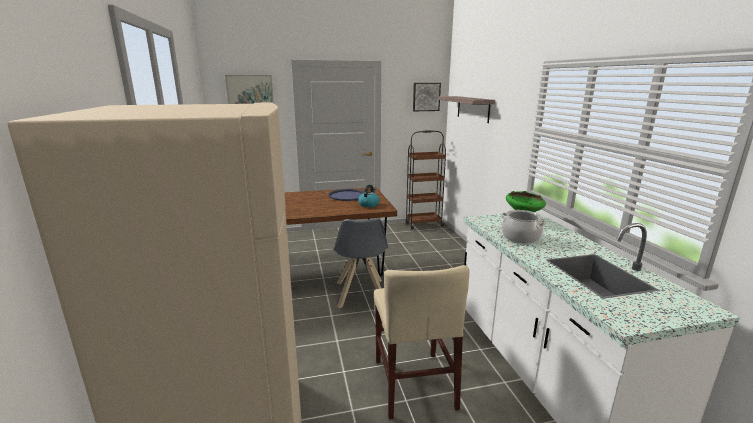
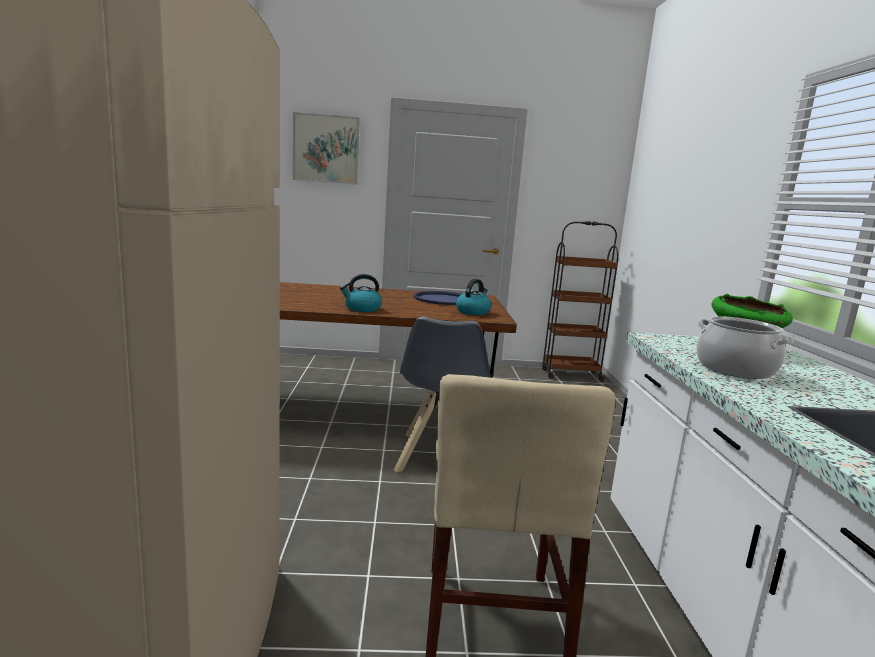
camera: 10 degrees right, 5 degrees down
(302, 212) = (362, 309): none -> kettle
(426, 97) = (594, 170): picture -> none
(473, 108) = (669, 184): shelf -> none

